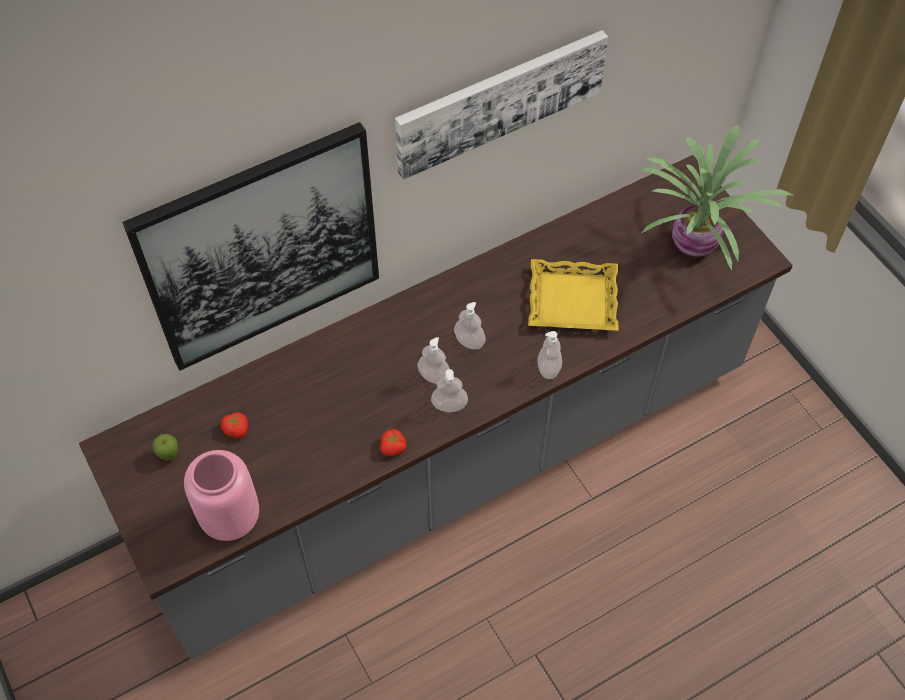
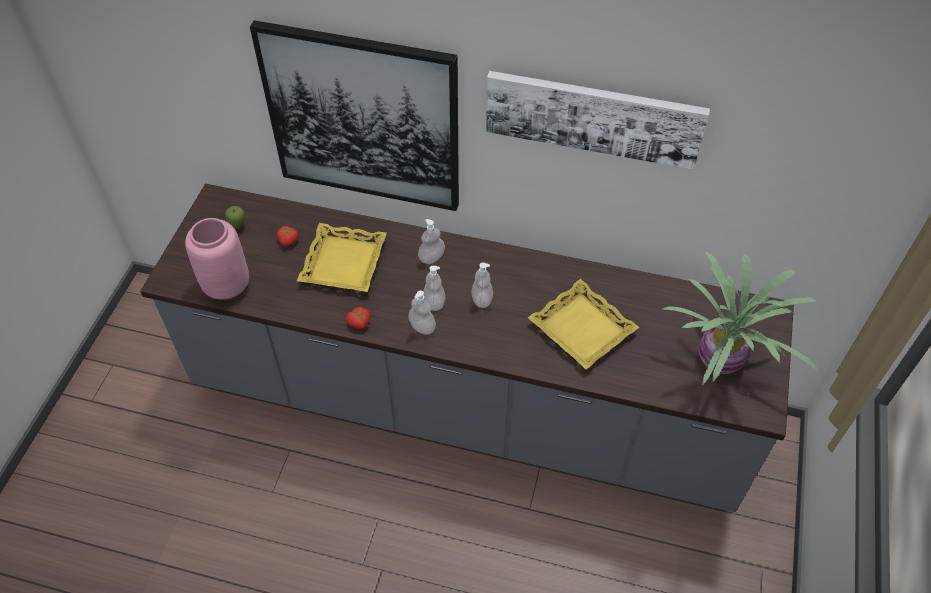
camera: 45 degrees right, 5 degrees down
(314, 406) = (344, 263): none -> yellow tray
(548, 368) = (513, 357): soap dispenser -> soap dispenser (431, 257)

